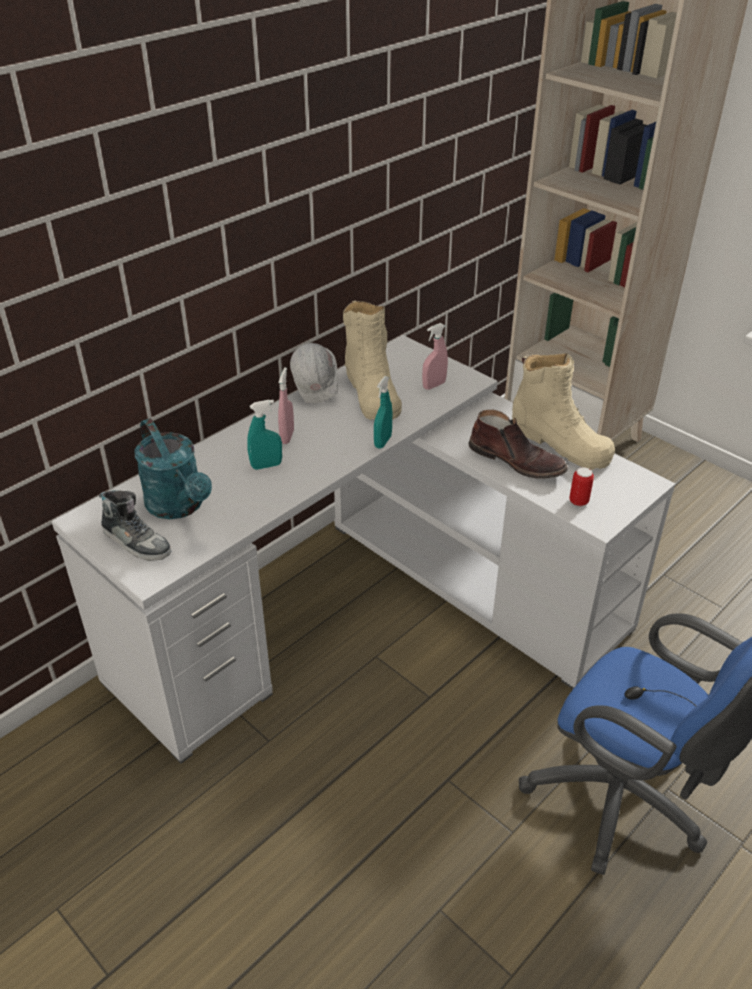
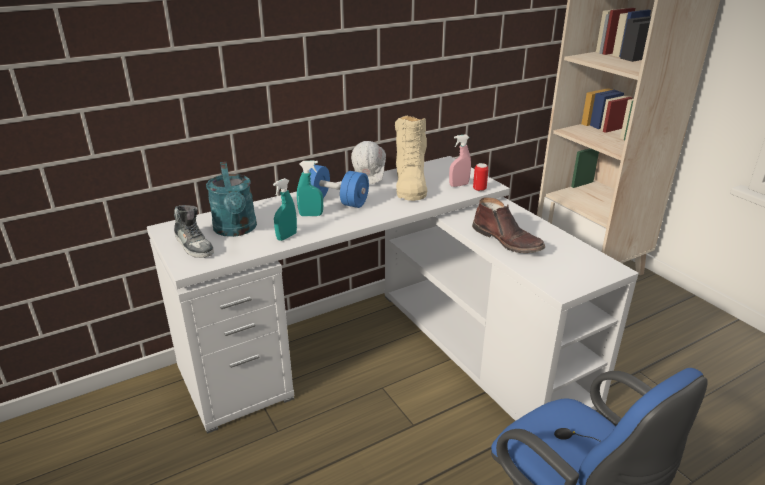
camera: 15 degrees right, 10 degrees down
(287, 436) = (335, 201): pink spray bottle -> blue dumbbell
(383, 442) = (403, 212): turquoise spray bottle -> turquoise spray bottle (286, 236)
(560, 443) = (548, 234): beige boot -> none
(578, 501) = (548, 273): can -> can (479, 189)

